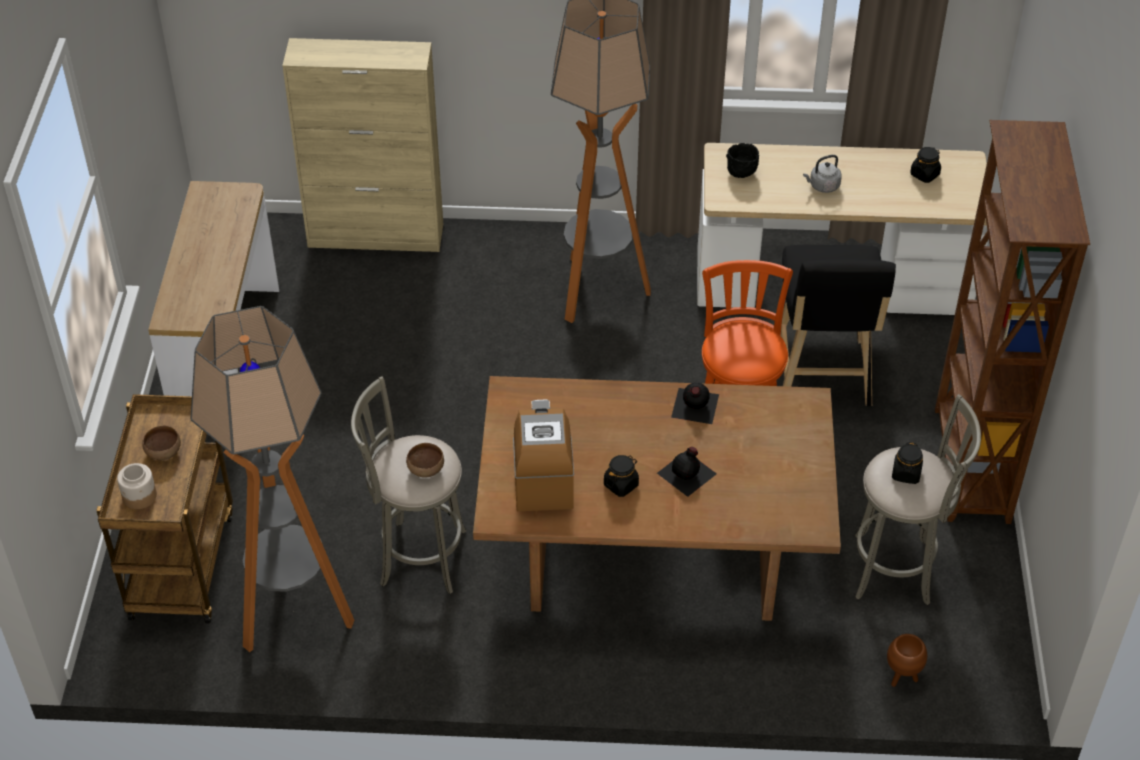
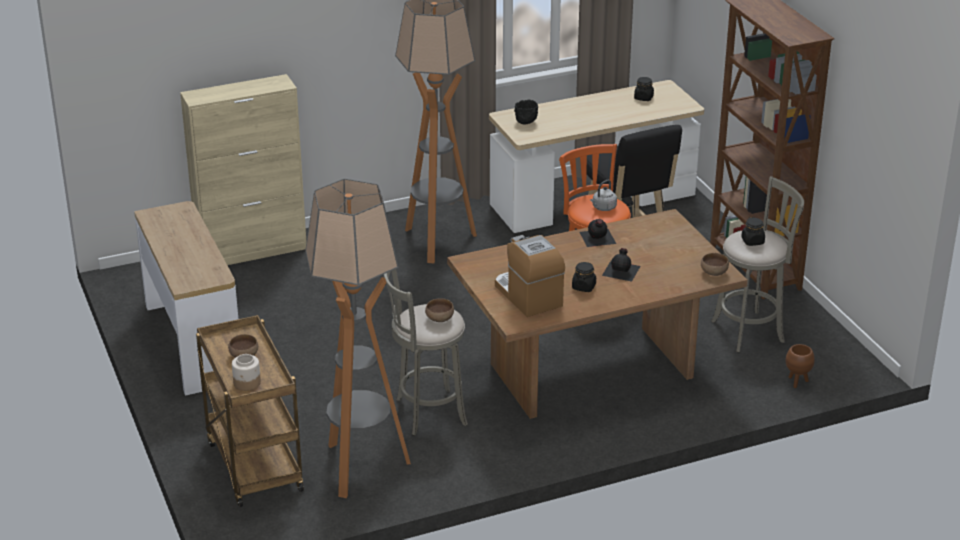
camera: 25 degrees left, 15 degrees down
(803, 519) = (713, 273): none -> brown bowl
(822, 186) = (584, 117): grey kettle -> grey kettle (603, 208)

